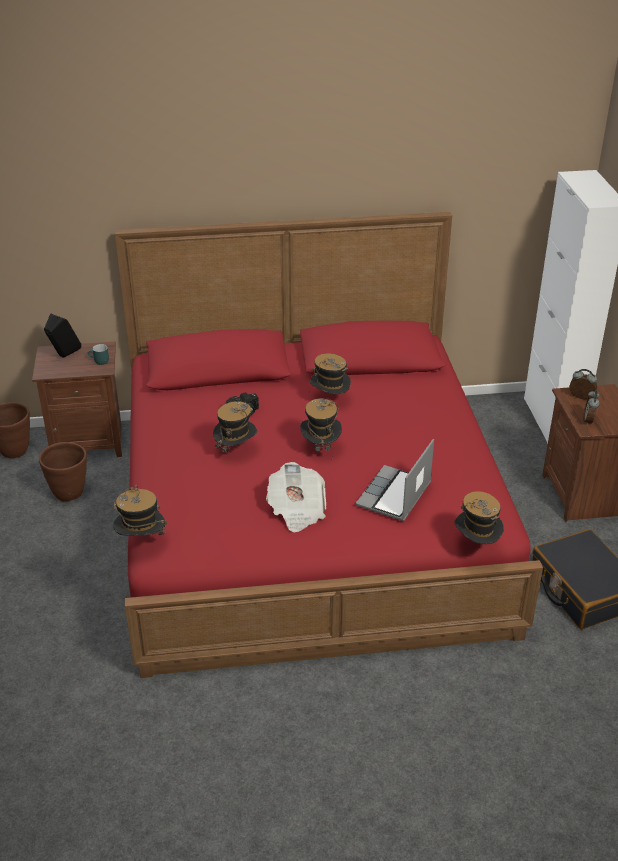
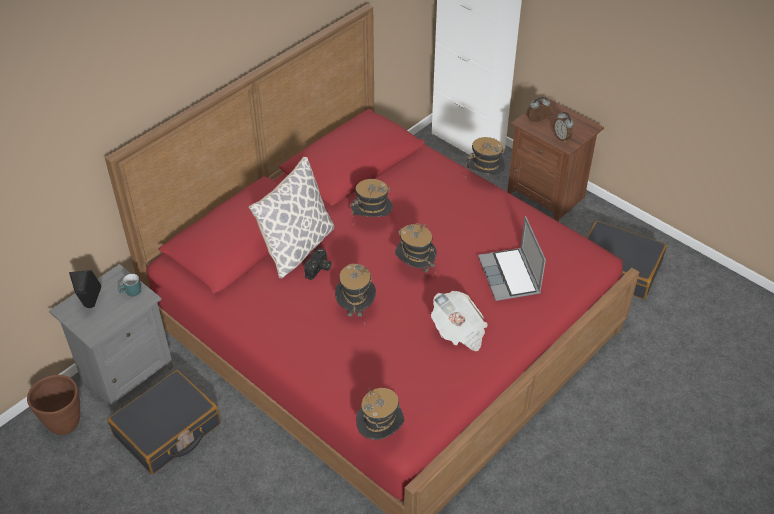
camera: 40 degrees left, 10 degrees up
(69, 493) = (167, 430): brown planter -> black suitcase
(88, 442) = (125, 373): brown nightstand -> grey nightstand
(248, 390) = (297, 247): none -> pillow
(476, 545) = (599, 282): hat -> hat (484, 178)

